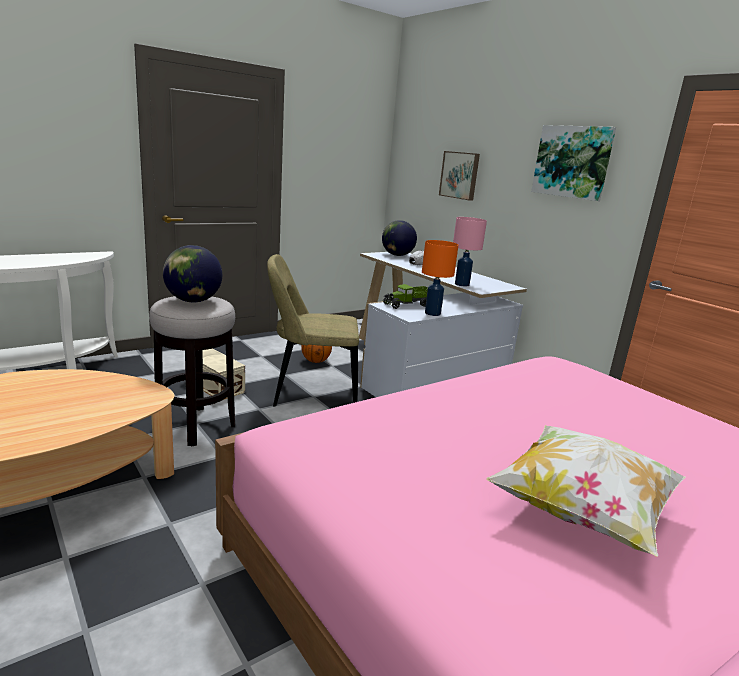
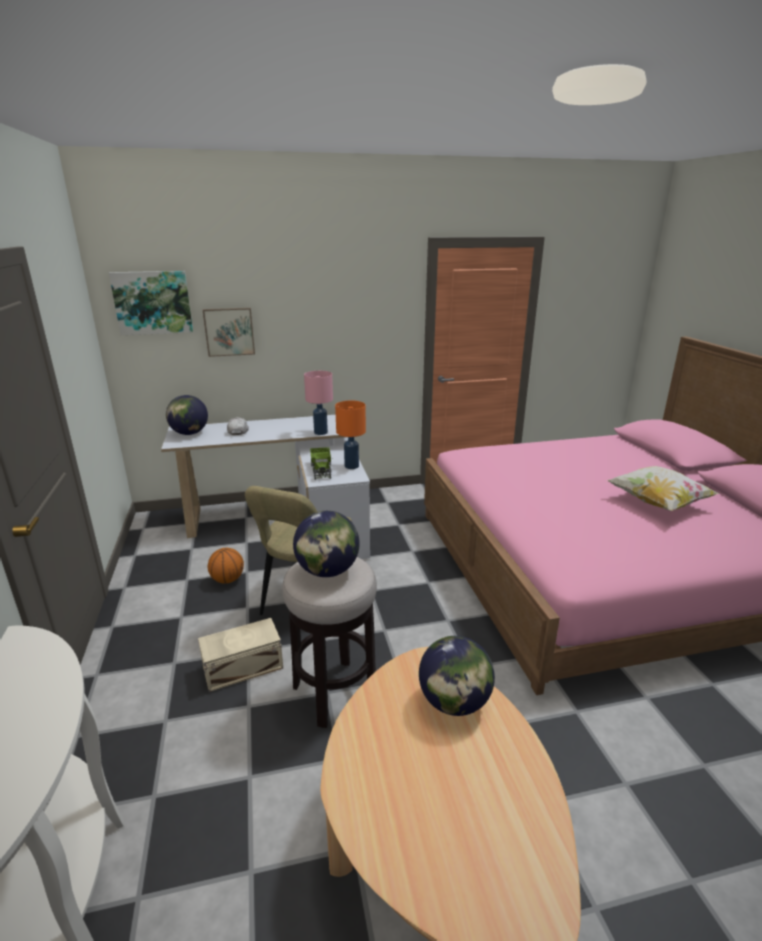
camera: 65 degrees left, 5 degrees up
(95, 409) = (454, 702): none -> globe
(572, 162) = (356, 304): picture -> picture (153, 302)

